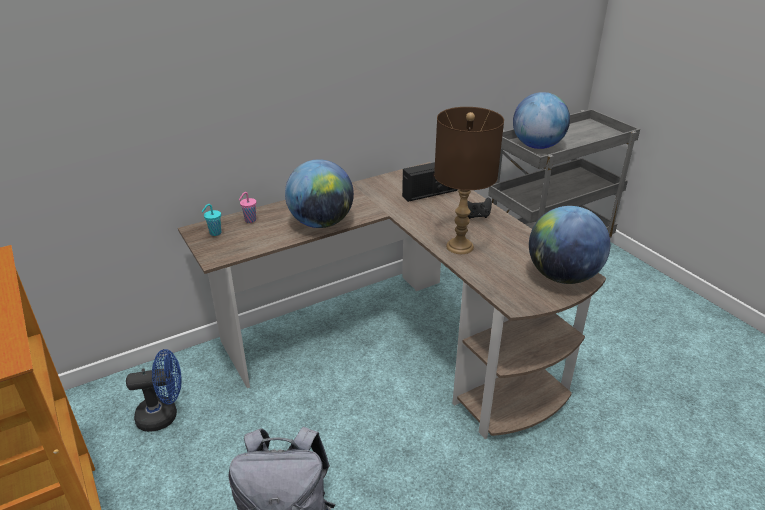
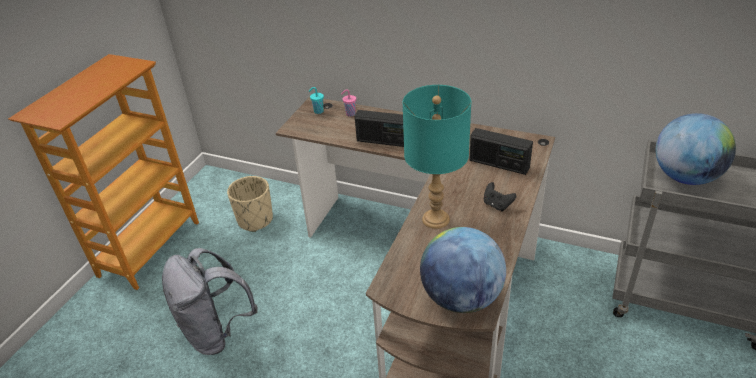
camera: 55 degrees right, 5 degrees up
(164, 415) = (255, 220): blue fan -> beige planter
(321, 223) = (384, 141): globe -> radio
(459, 246) = (435, 219): brown table lamp -> turquoise table lamp

